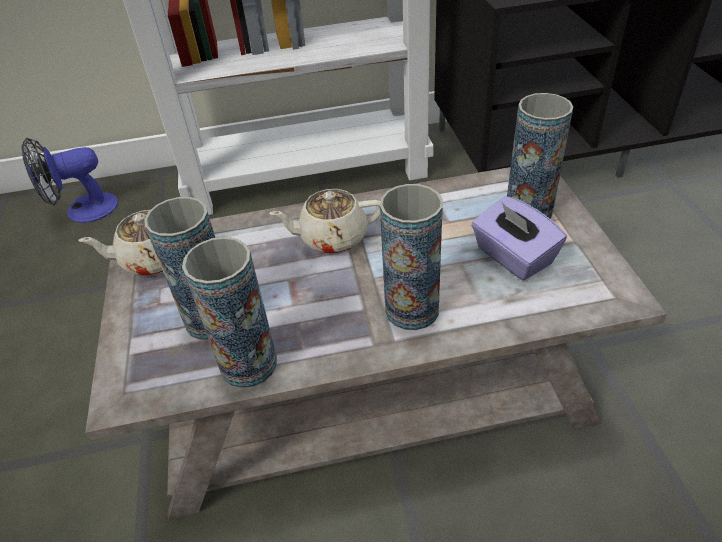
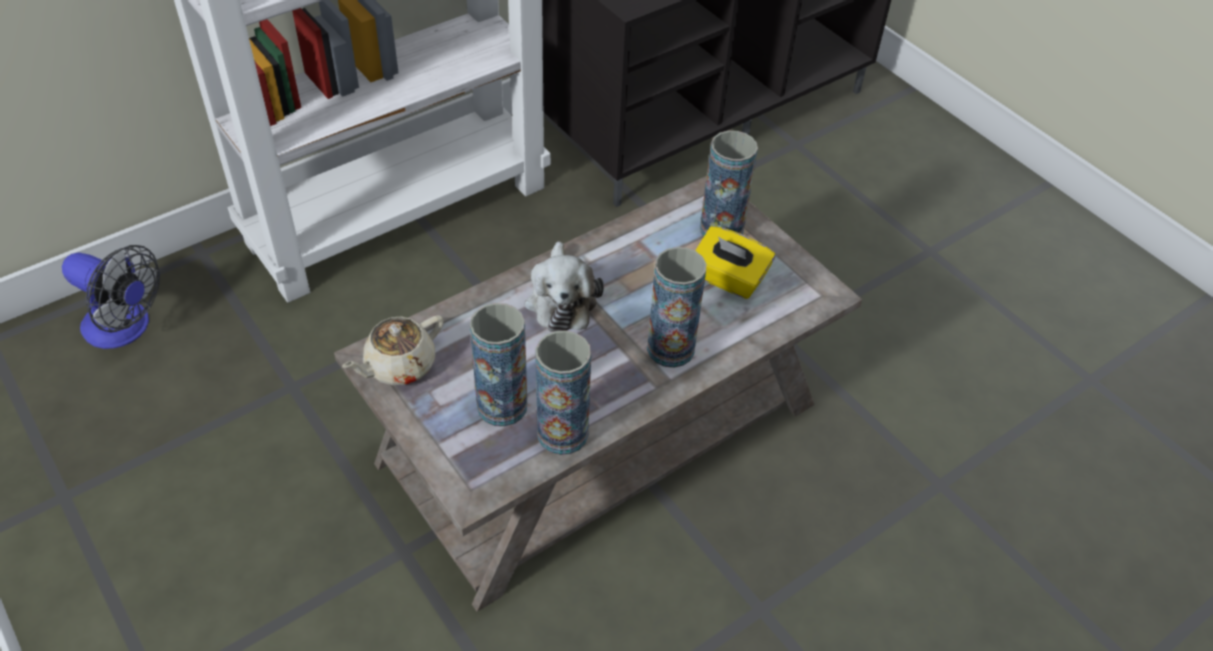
camera: 30 degrees left, 5 degrees up
(83, 211) = (125, 328): fan -> fan turned 105 degrees counterclockwise
(332, 238) = (561, 300): beige teapot -> plush toy
(513, 257) = (728, 279): purple tissue box -> yellow tissue box

